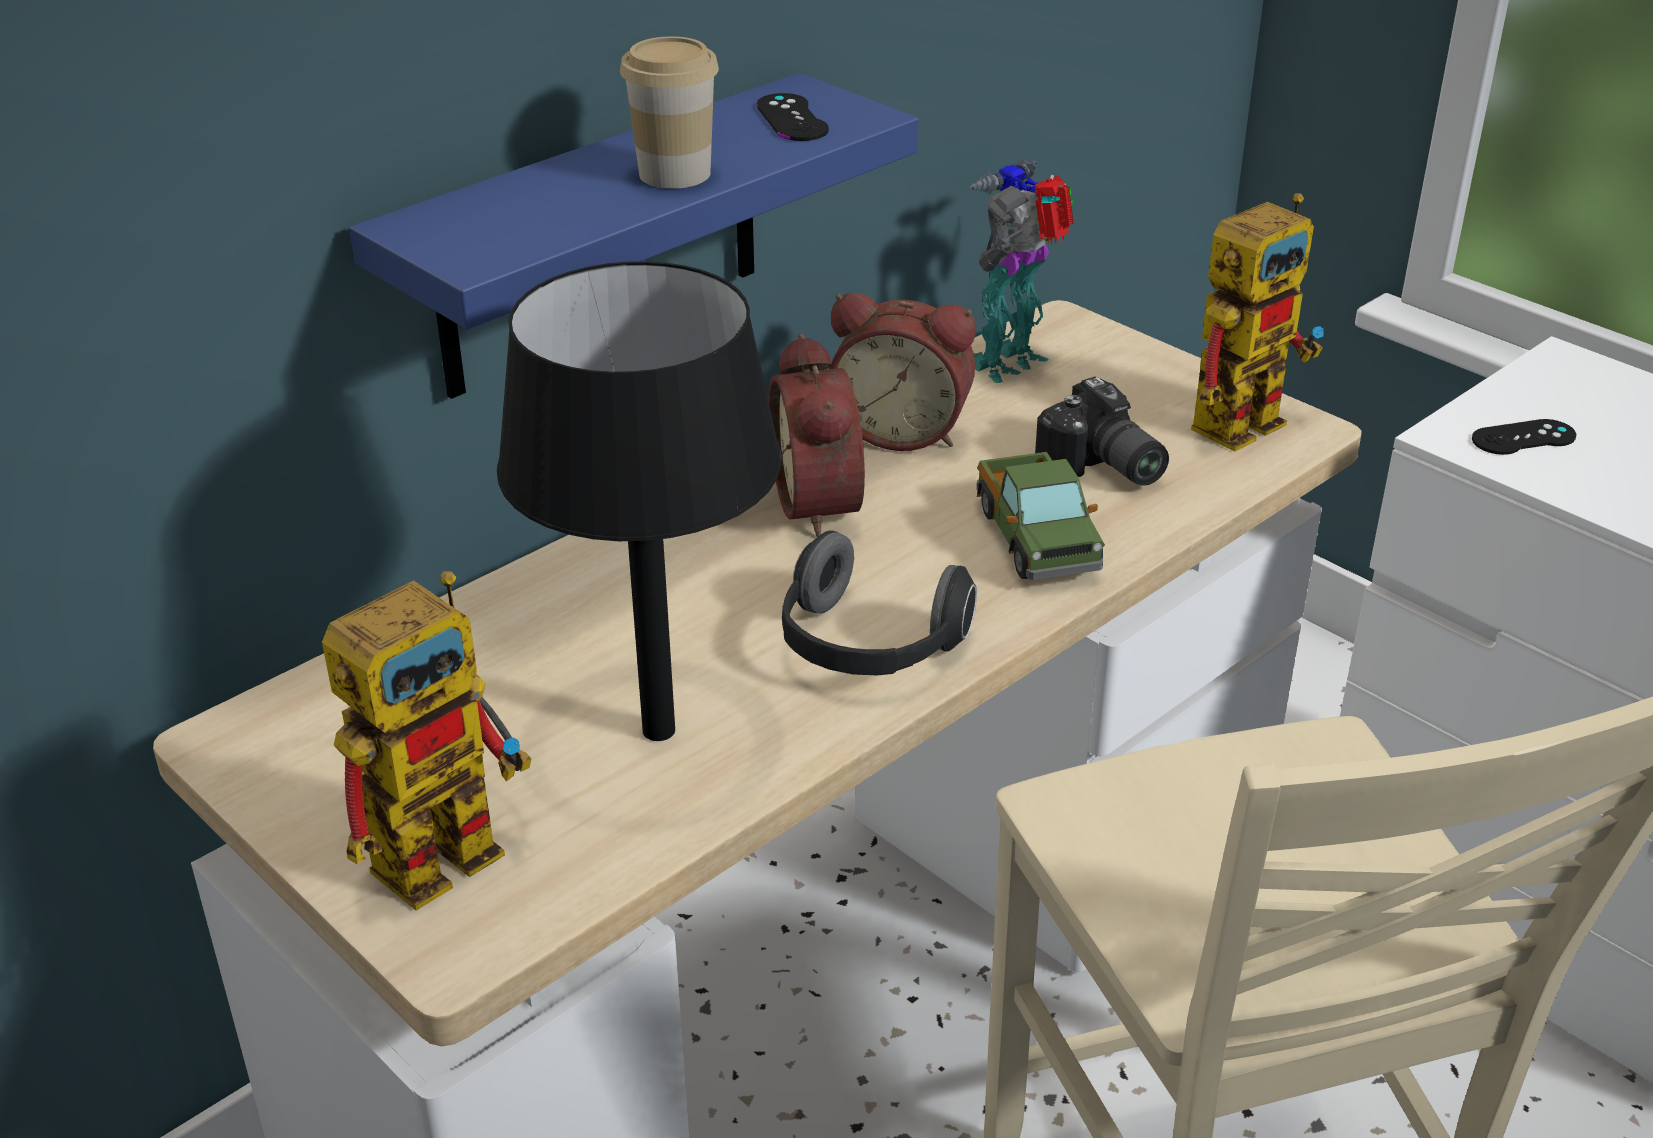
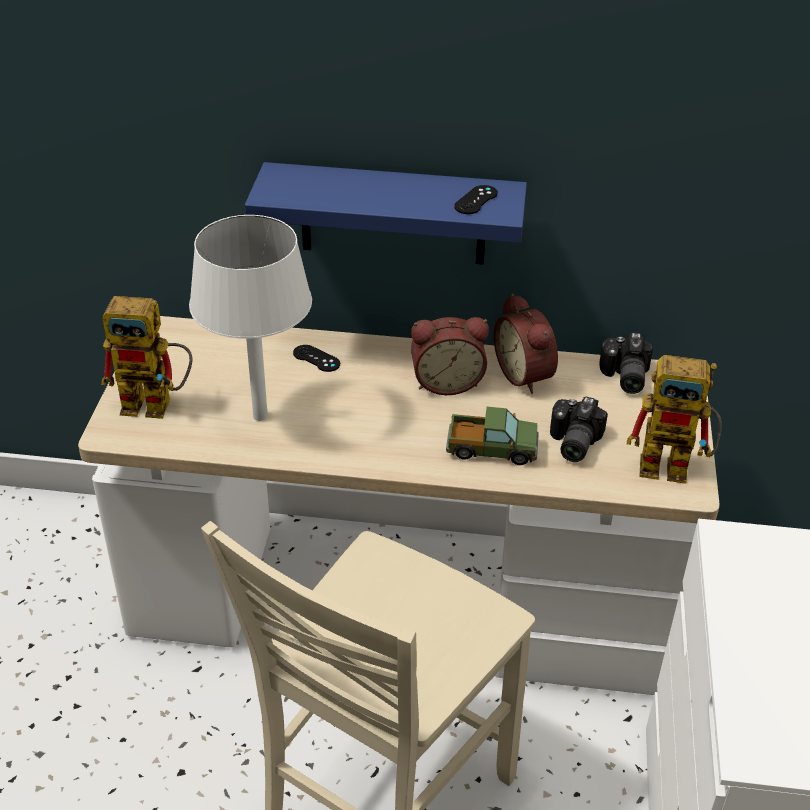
camera: 50 degrees right, 5 degrees up
(657, 730) = (260, 416): black table lamp -> white table lamp
(674, 174) = (388, 199): cup -> none
(825, 504) = (446, 381): alarm clock -> alarm clock turned 135 degrees counterclockwise
(867, 648) = (364, 440): headphones -> none
(1011, 362) = (623, 377): toy robot -> camera
(1036, 540) = (491, 449): toy truck -> toy truck turned 120 degrees counterclockwise
(1523, 438) = (757, 563): black game controller -> black game controller (316, 358)

